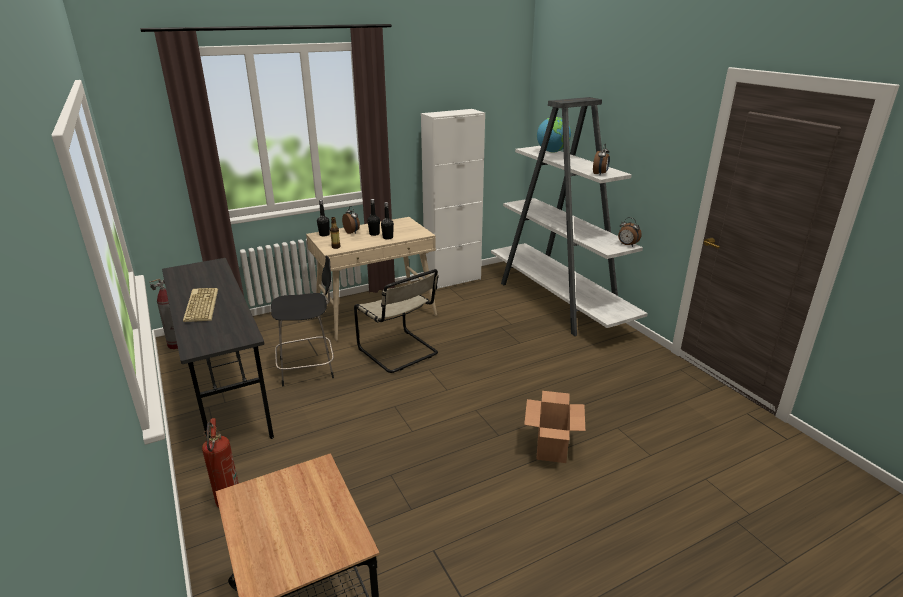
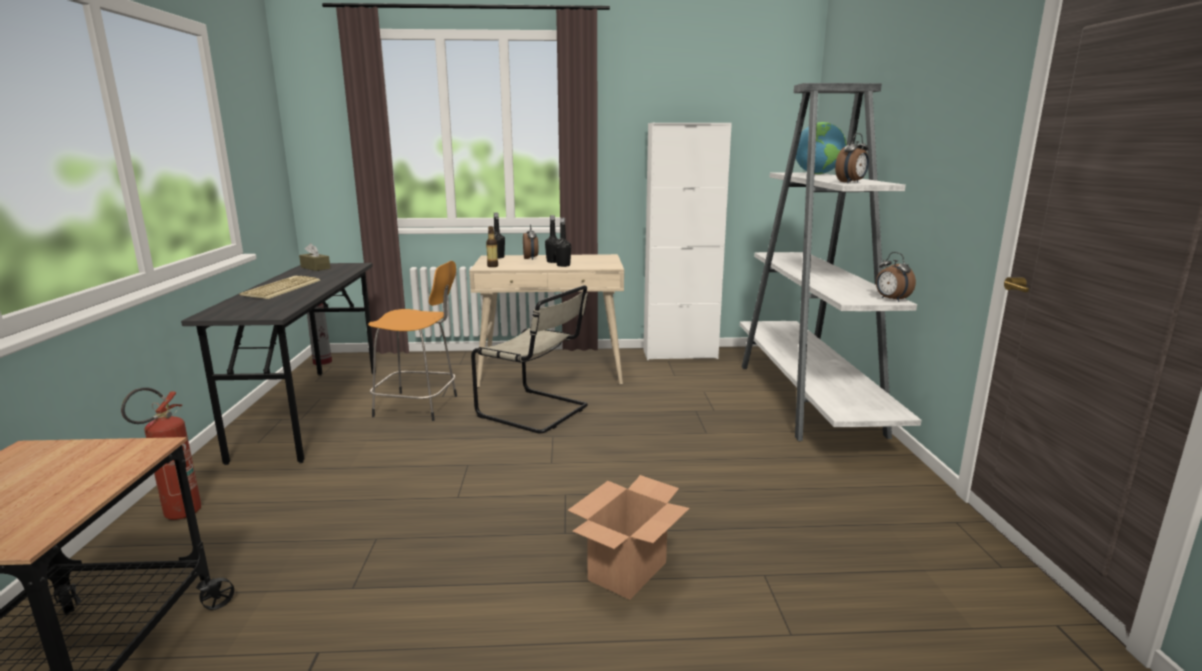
camera: 25 degrees right, 10 degrees down
(185, 273) = (315, 268): none -> brown tissue box
(309, 368) = (419, 406): black stool -> orange stool
(400, 352) = (537, 412): beige chair -> beige chair turned 45 degrees counterclockwise

